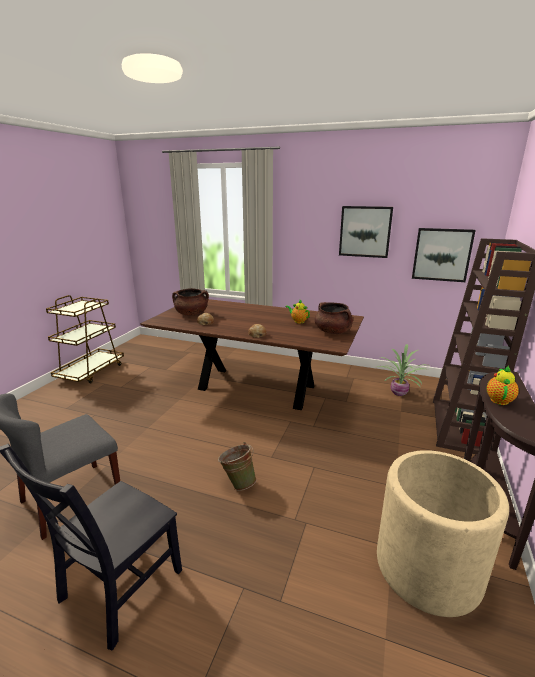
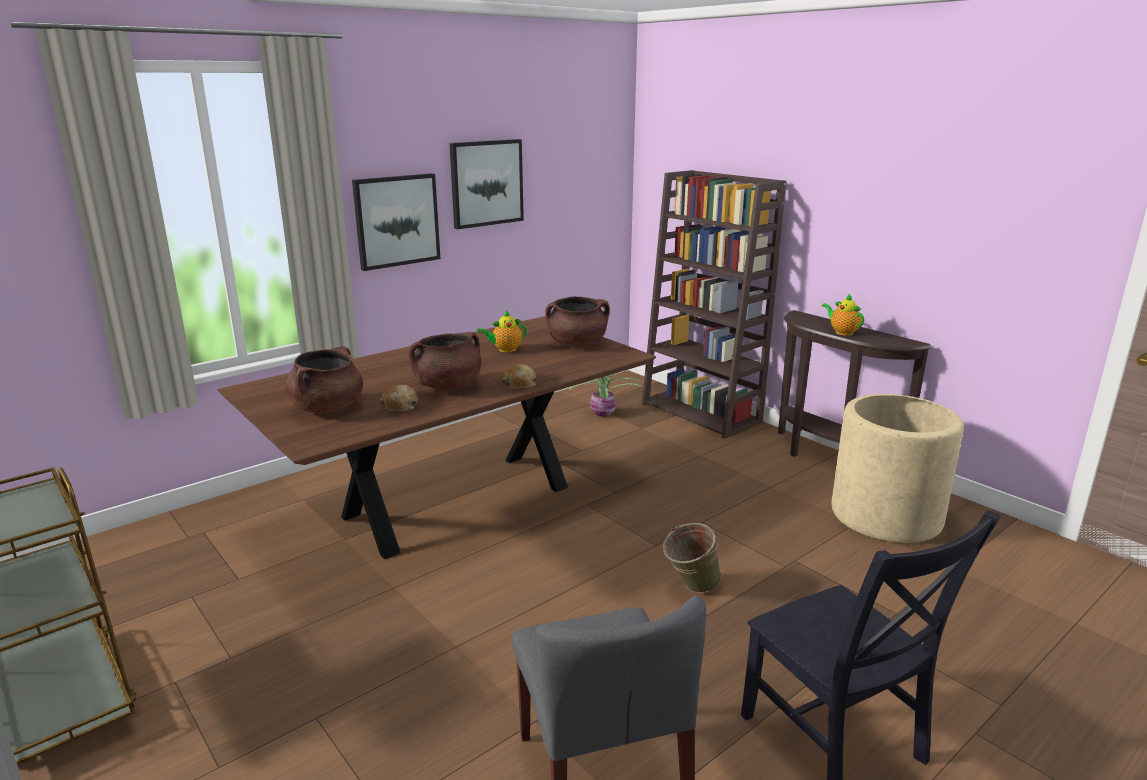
camera: 60 degrees left, 0 degrees up
(236, 324) = (447, 386): none -> brown cooking pot
(441, 254) = (580, 203): picture -> picture (396, 221)

